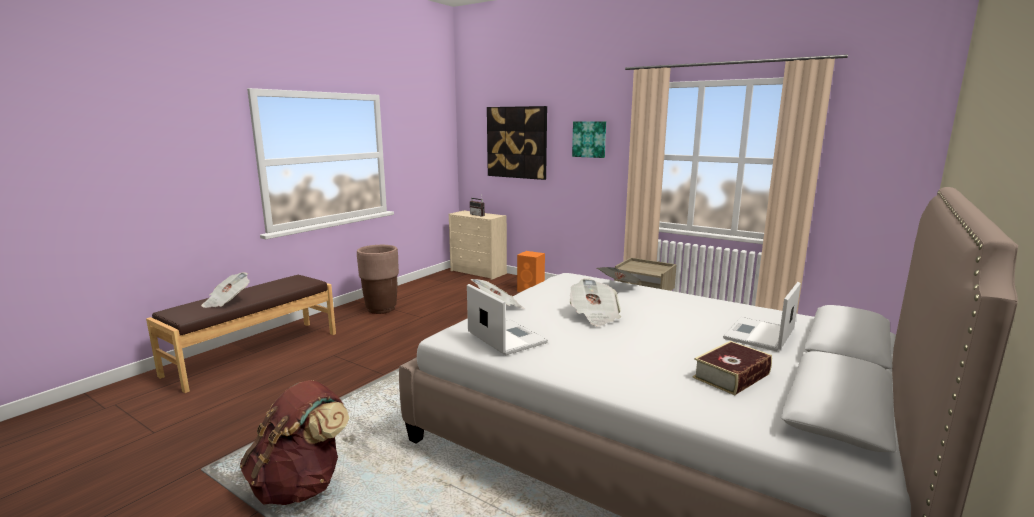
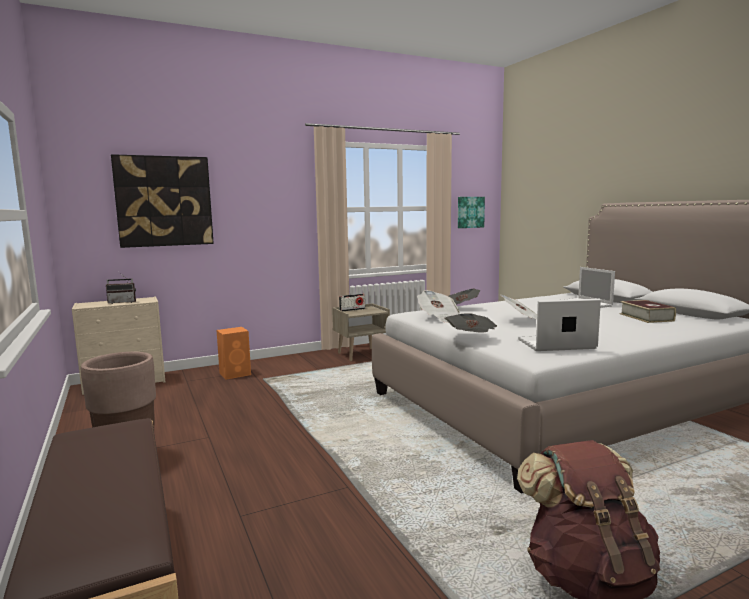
camera: 60 degrees left, 5 degrees down
(227, 302) = (108, 501): newspaper -> newspaper (439, 318)
(589, 139) = (264, 195): picture -> picture (470, 212)
(643, 264) = (352, 309): none -> radio

